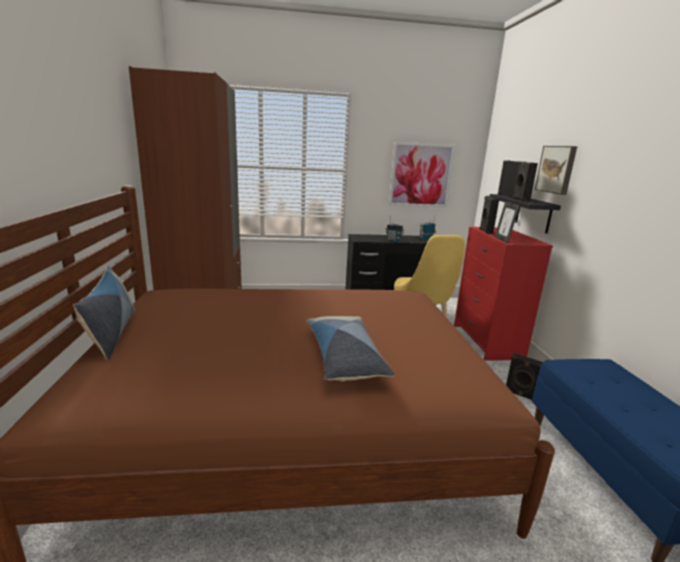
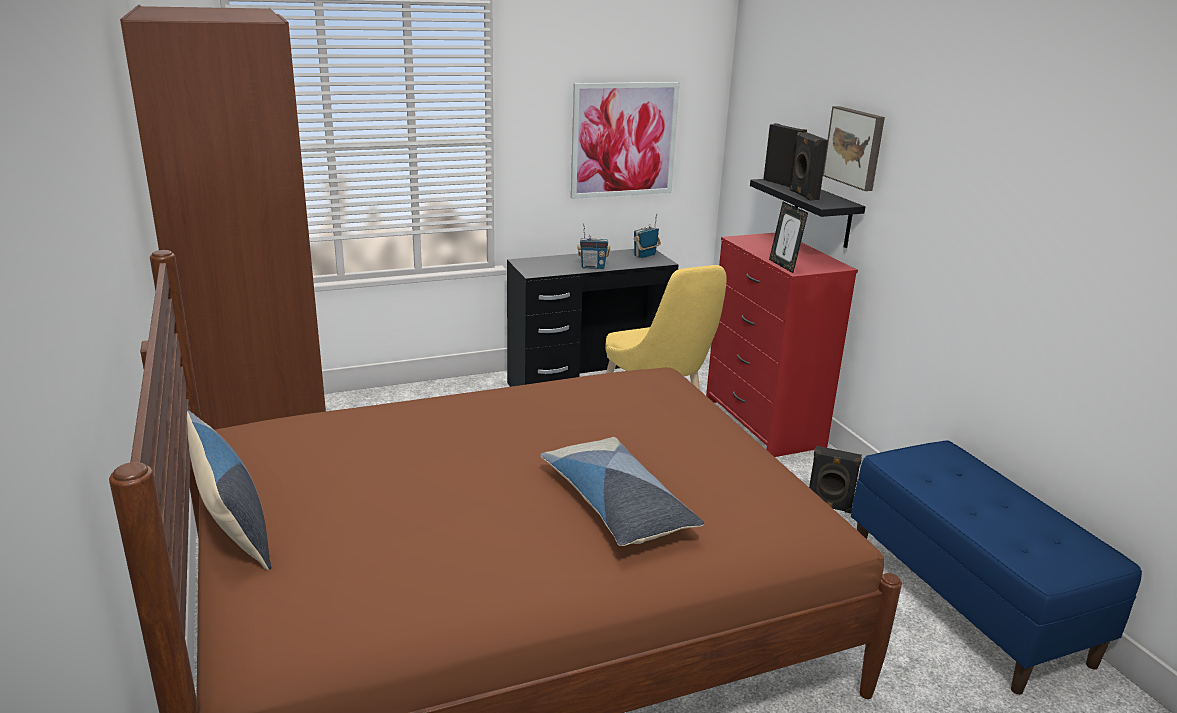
camera: 15 degrees left, 5 degrees up
(485, 231) = (751, 247): black speaker -> none

